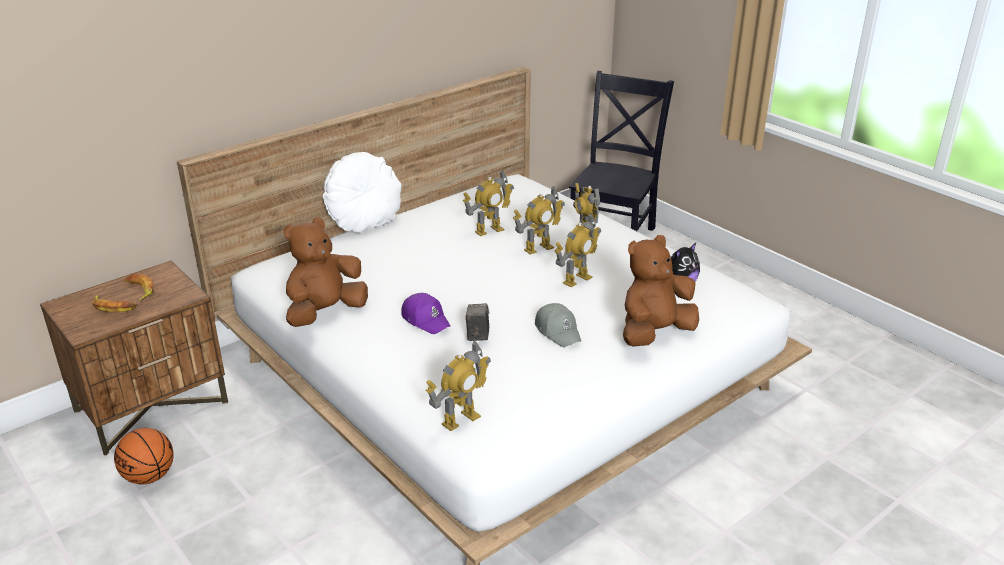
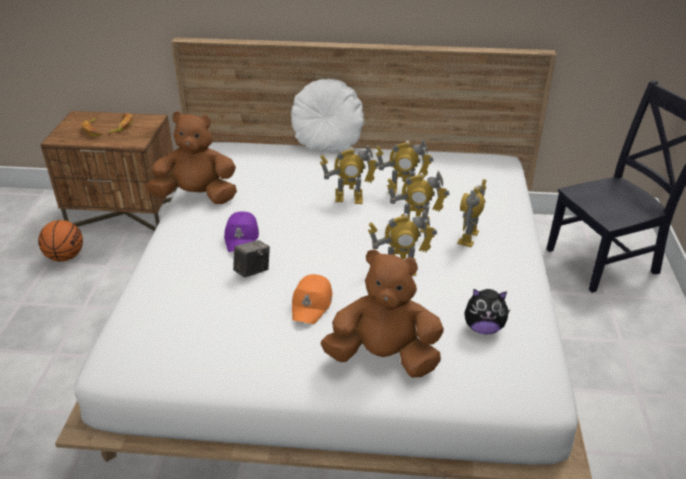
camera: 45 degrees right, 5 degrees up
(460, 419) = (137, 327): toy robot -> toy robot (349, 199)
(558, 331) = (312, 304): grey cap -> orange cap

